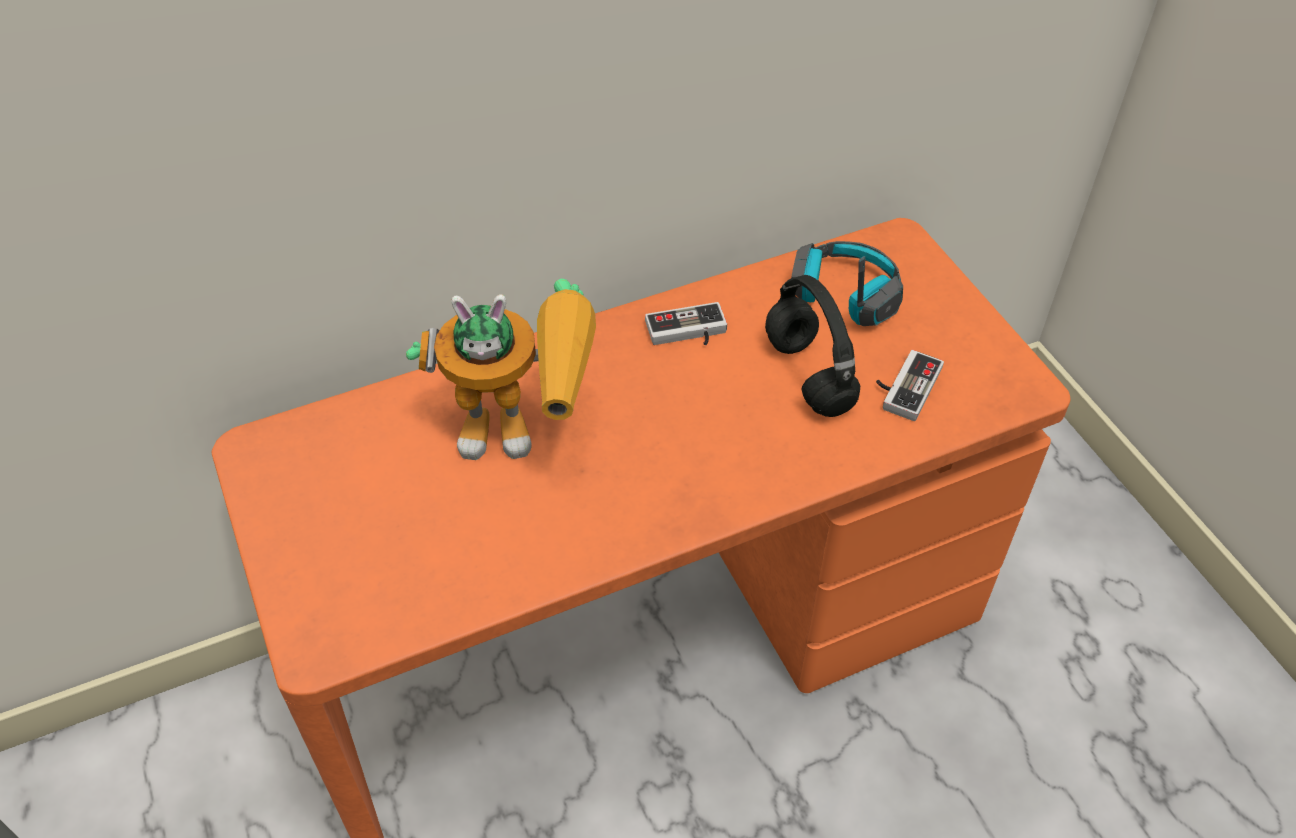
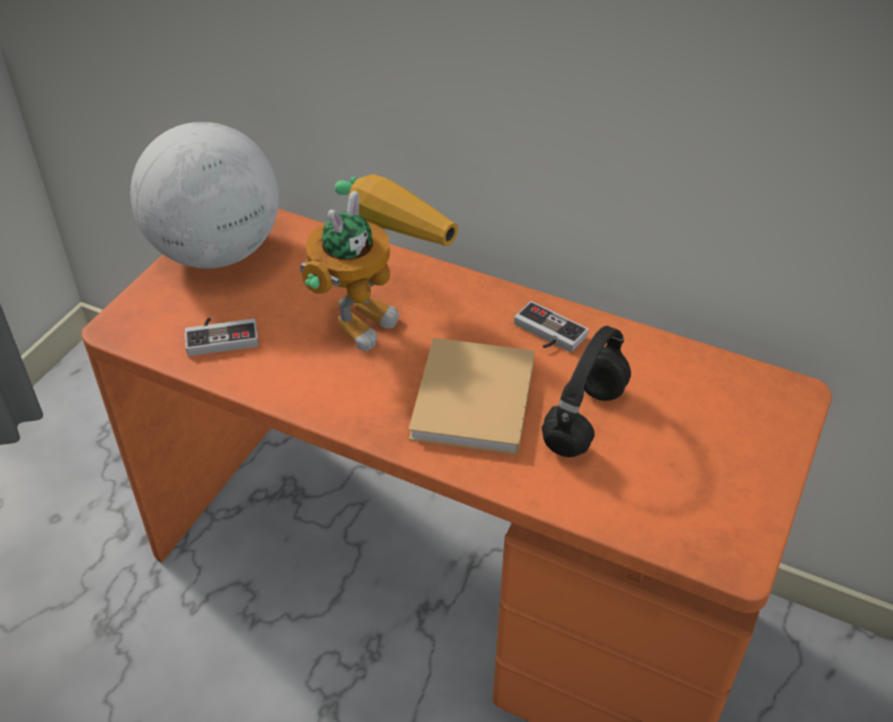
camera: 50 degrees right, 5 degrees down
(296, 500) = (216, 252): none -> globe
(526, 428) = (373, 309): toy robot -> toy robot turned 105 degrees counterclockwise
(718, 433) = (472, 402): none -> beige book
(844, 295) = (691, 394): headphones -> none
(904, 386) = (641, 480): game controller -> game controller (222, 336)

